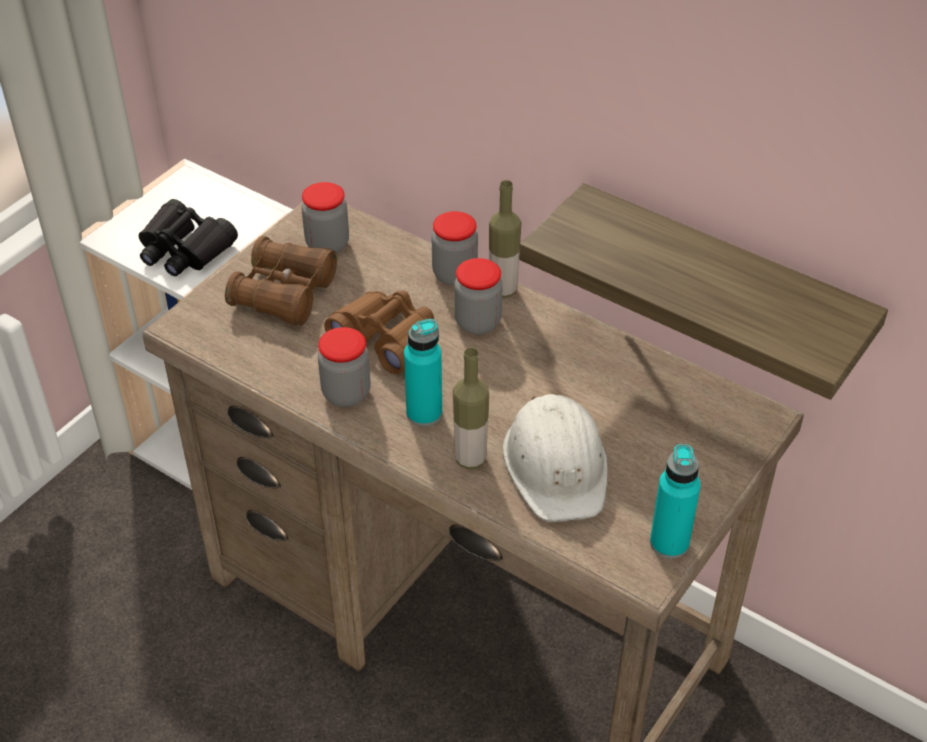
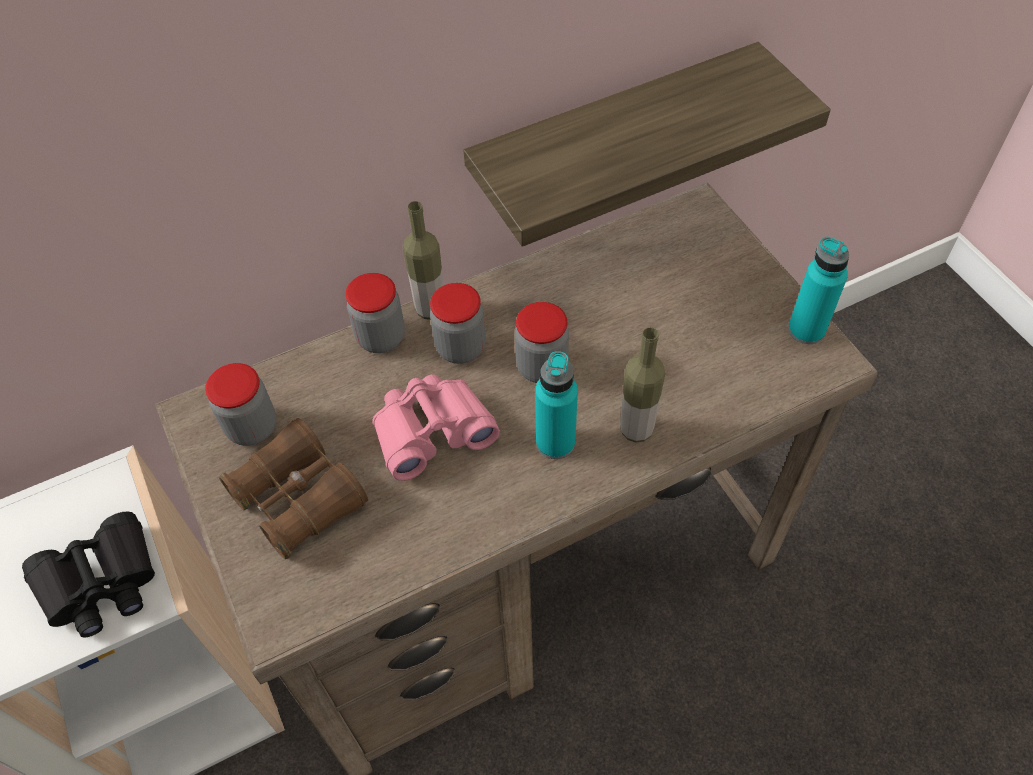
camera: 60 degrees left, 10 degrees up
(346, 393) = (487, 499): jar -> jar (541, 367)
(387, 338) = (432, 431): brown binoculars -> pink binoculars
(557, 465) = (679, 367): white hard hat -> none

